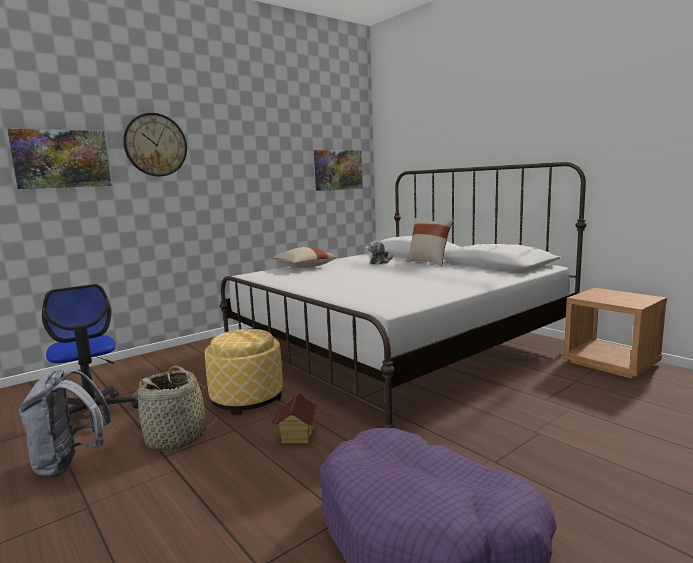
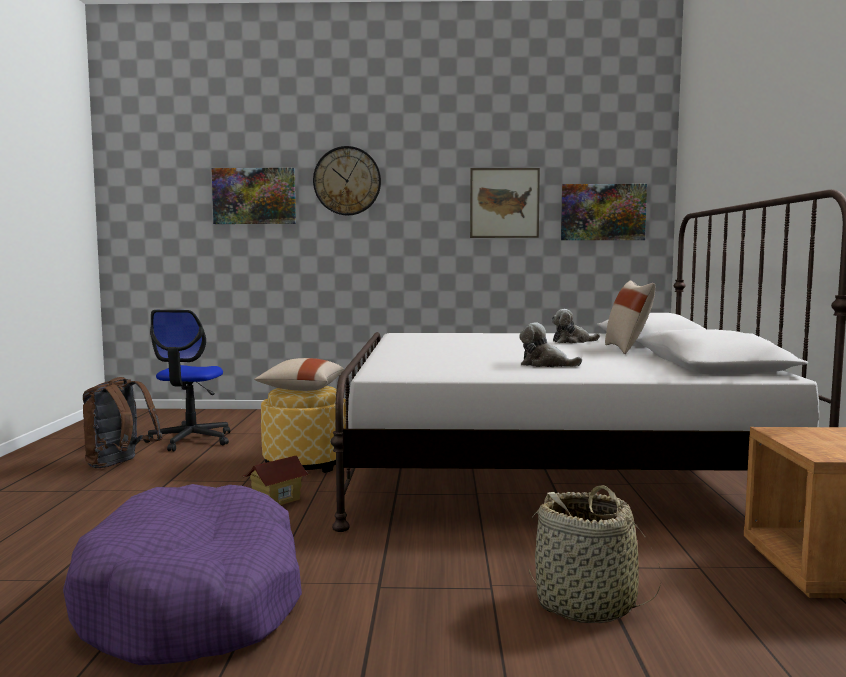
camera: 40 degrees right, 5 degrees down
(70, 463) = (119, 465): grey backpack -> brown backpack
(176, 438) = (201, 472): basket -> basket (586, 604)
(279, 164) = (504, 203): none -> picture
(304, 267) = (472, 335): beige pillow -> beige pillow (301, 389)
(440, 281) = (545, 365): none -> plush toy

